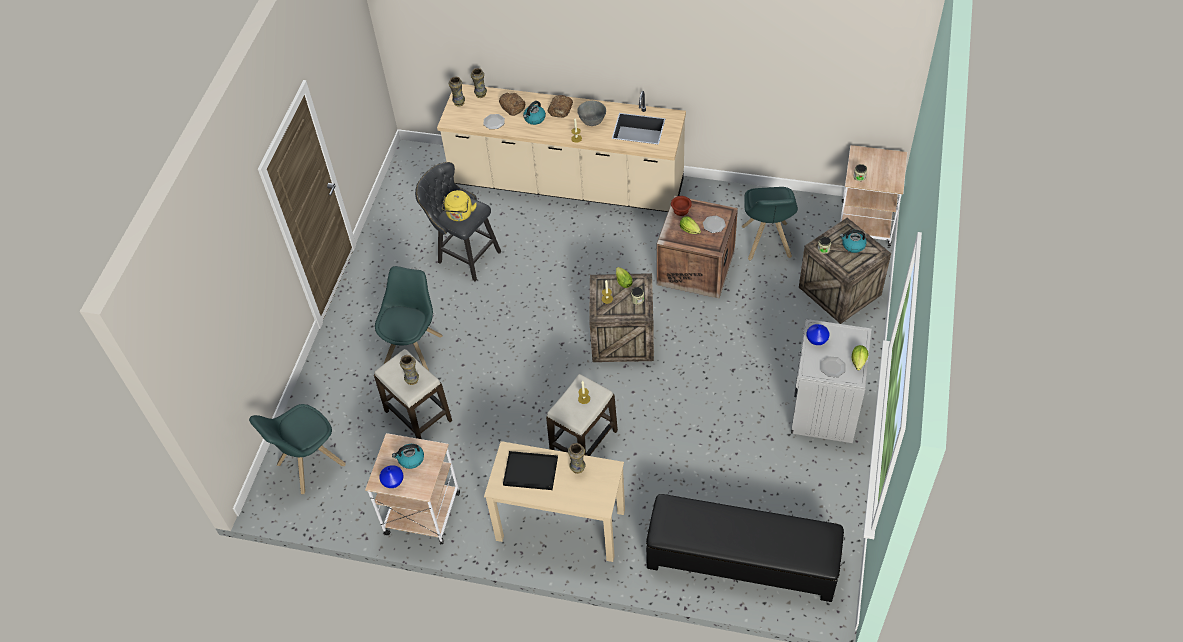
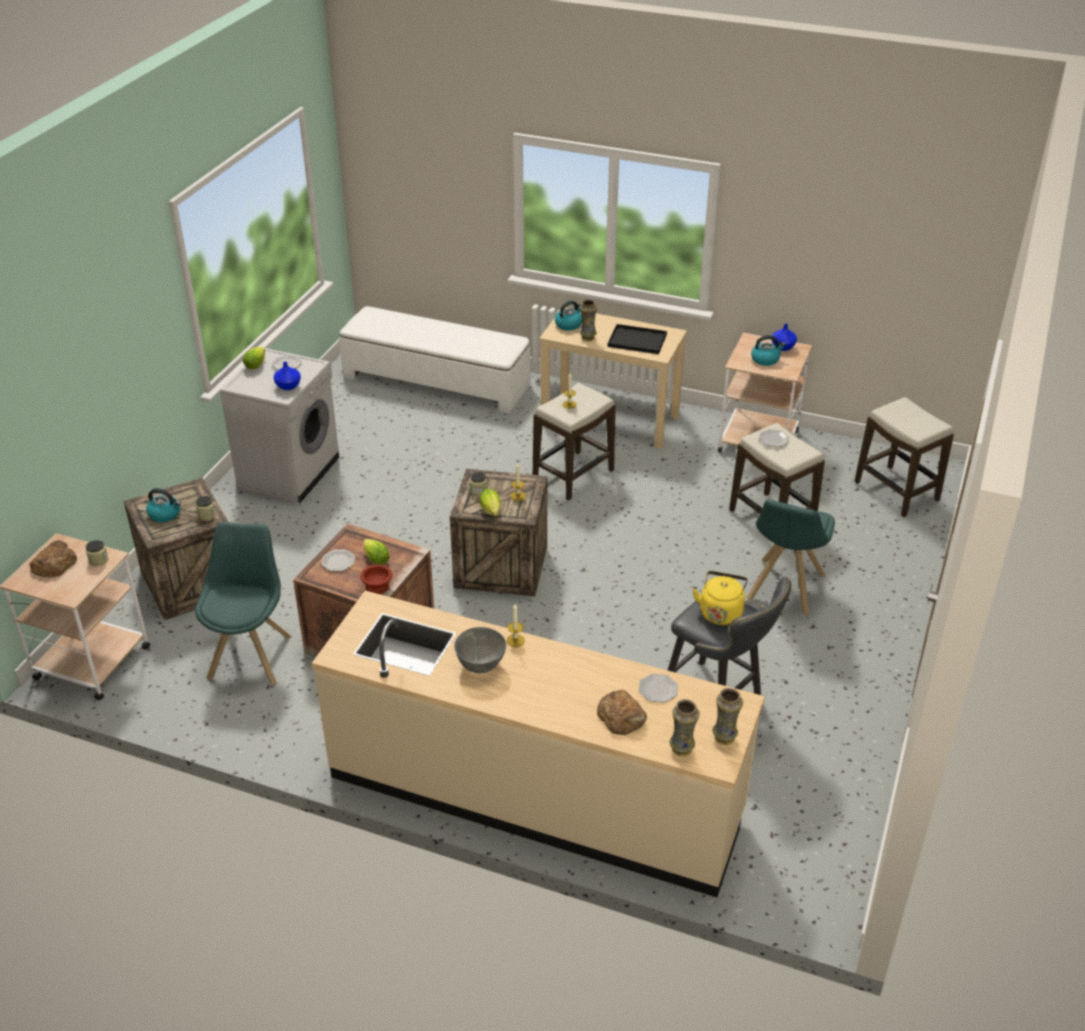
camera: 175 degrees left, 15 degrees down
(310, 464) = (896, 491): turquoise chair -> stool
(412, 380) = (773, 439): vase -> plate
(534, 119) = (583, 685): kettle -> kettle (568, 324)
(560, 109) = (532, 697): bread -> bread (54, 564)
(741, 559) = (437, 380): black bench -> white bench

